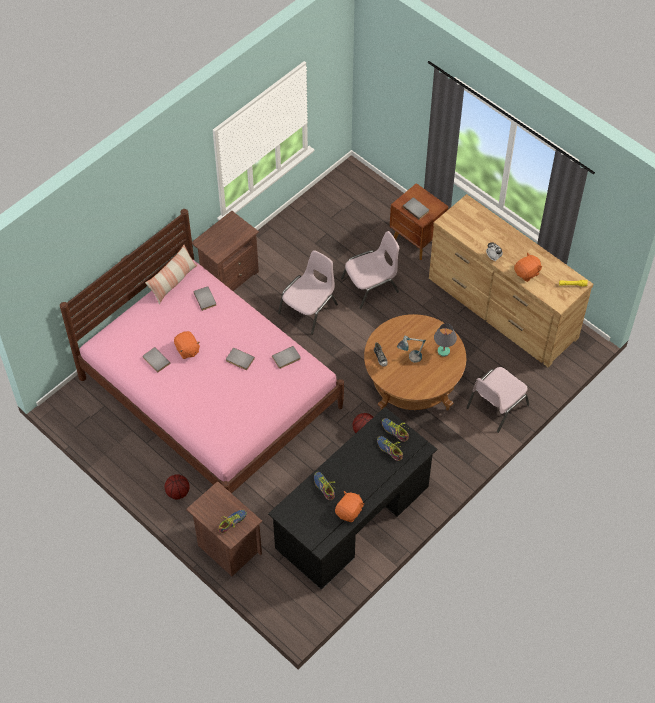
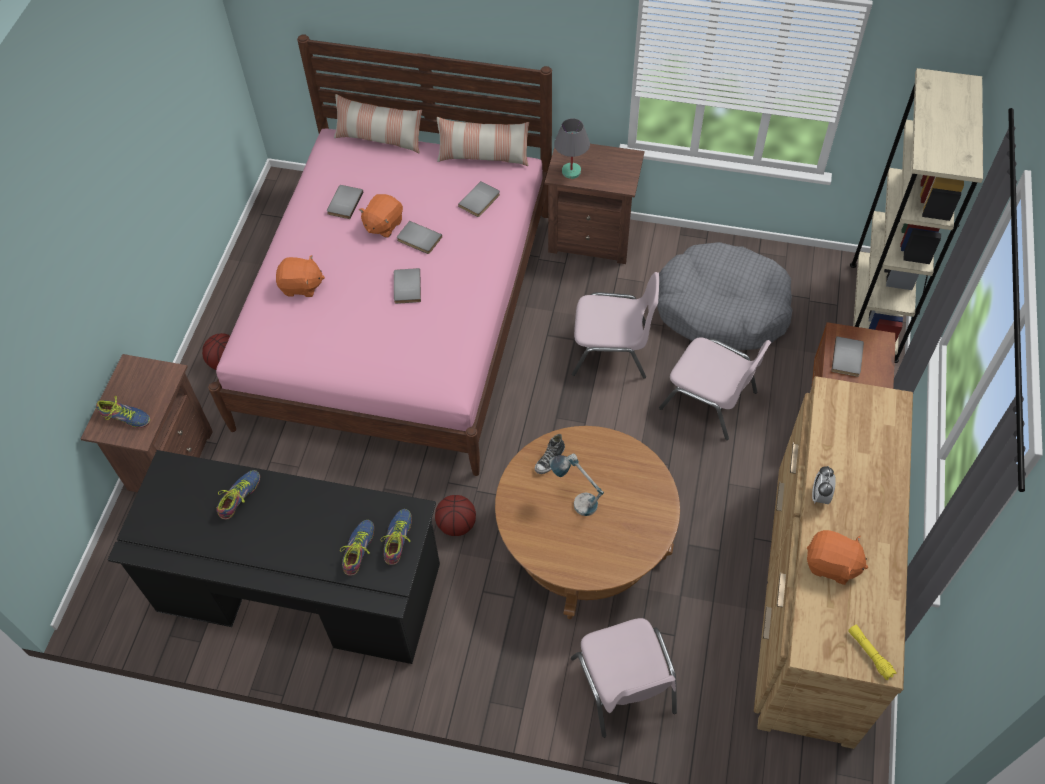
camera: 60 degrees right, 0 degrees up
(117, 322) = (379, 138): none -> pillow
(286, 358) = (446, 338): grey book -> grey book (418, 239)
(320, 247) = (721, 308): none -> grey dog bed
(349, 511) = (213, 553): orange plush toy -> orange plush toy (301, 286)
(370, 188) = (873, 311): none -> beige bookcase
(443, 351) = (624, 538): grey table lamp -> grey table lamp (571, 171)
(496, 406) = (624, 686): pink chair -> pink chair turned 120 degrees counterclockwise

